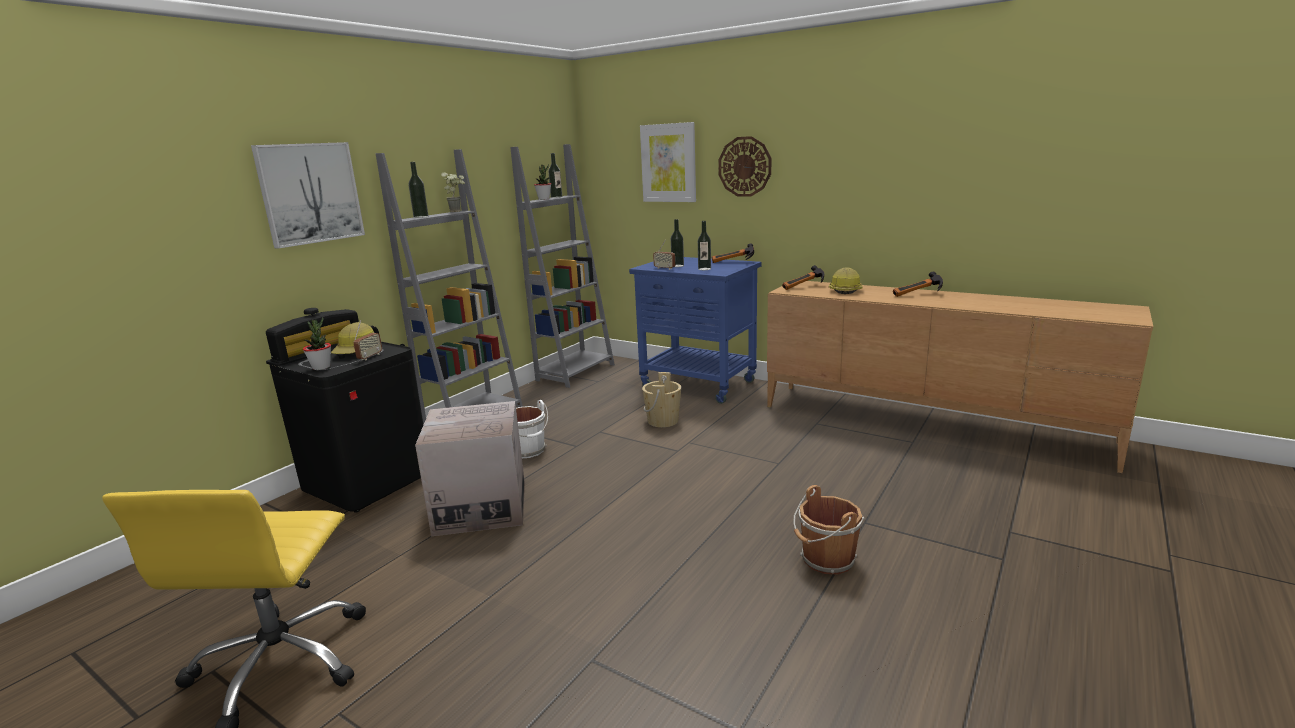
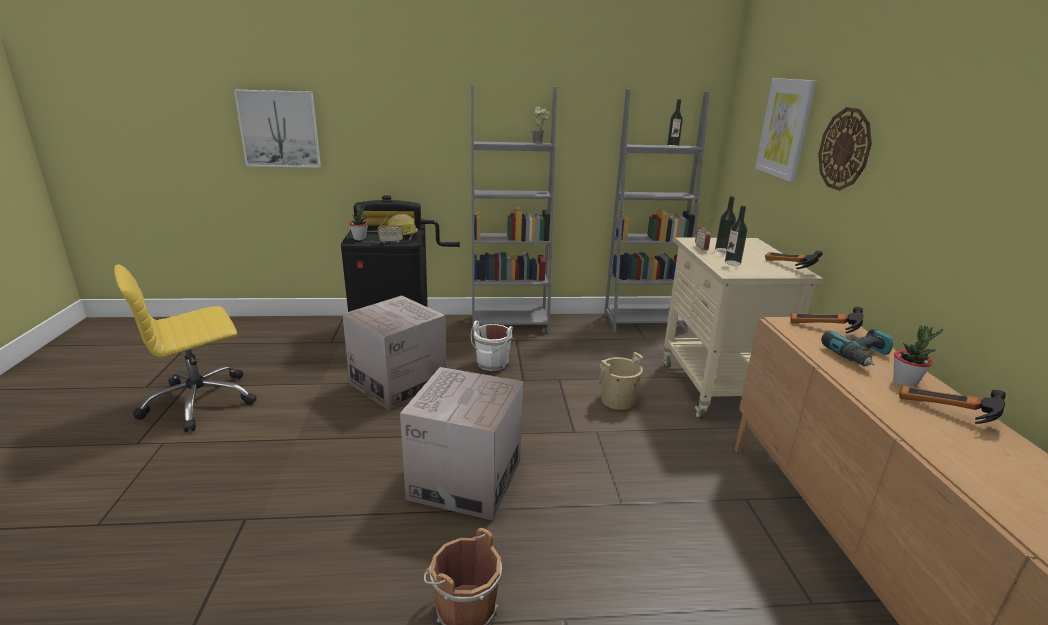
camera: 50 degrees right, 5 degrees up
(310, 193) = (411, 110): picture -> picture (279, 129)
(421, 217) = (499, 142): bottle -> none
(544, 199) = (654, 145): potted plant -> potted plant (905, 382)
(680, 515) = (465, 479): none -> cardboard box
(699, 385) = (716, 389): blue cart -> beige cart
(845, 290) = (861, 356): hard hat -> power drill

